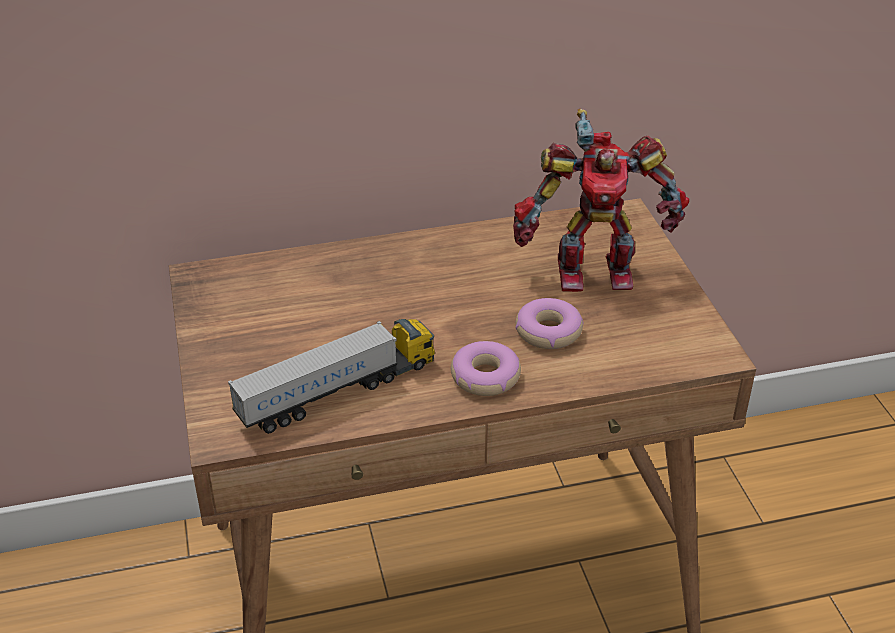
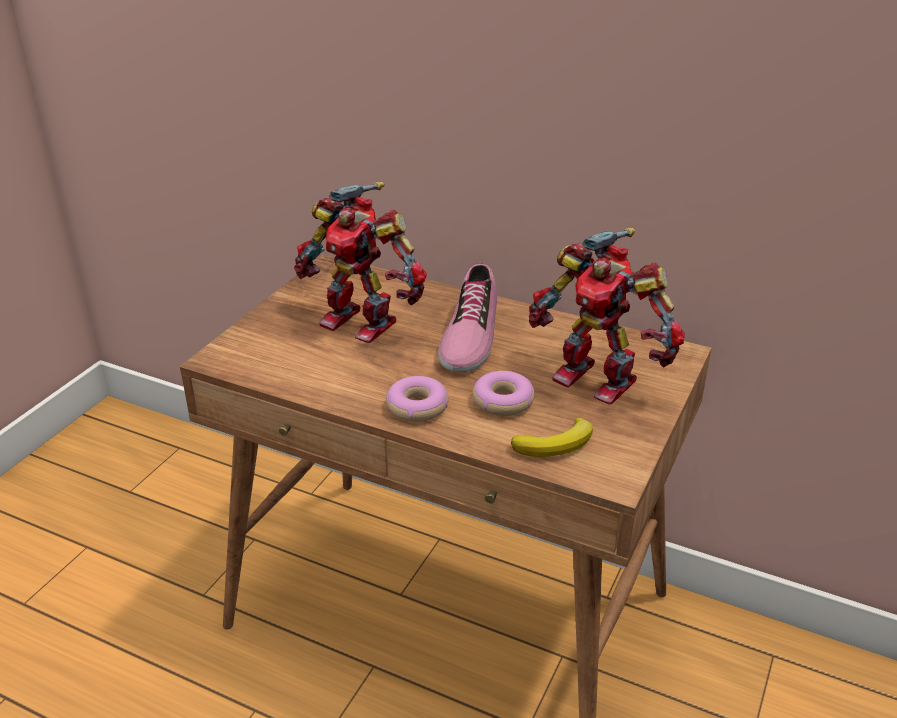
camera: 40 degrees right, 5 degrees down
(315, 319) = (361, 321): none -> toy robot
(338, 392) = (313, 368): toy truck -> none
(436, 283) = (469, 335): none -> shoe
(638, 347) = (556, 444): none -> banana

